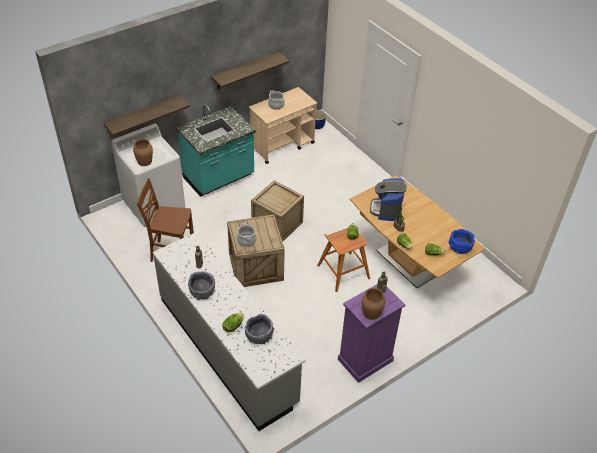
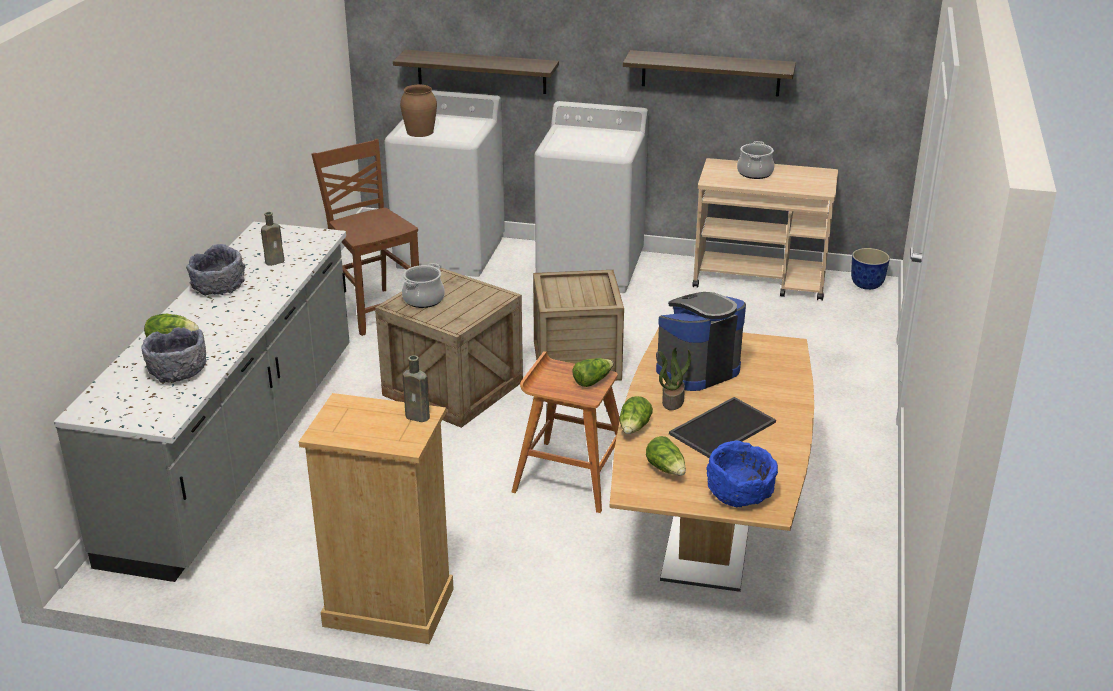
camera: 50 degrees right, 15 degrees down
(219, 178) = (591, 268): turquoise counter -> white washing machine
(365, 360) = (388, 607): purple dresser -> beige dresser
(371, 312) = (344, 430): brown vase -> none
(425, 227) = (723, 429): none -> tray

